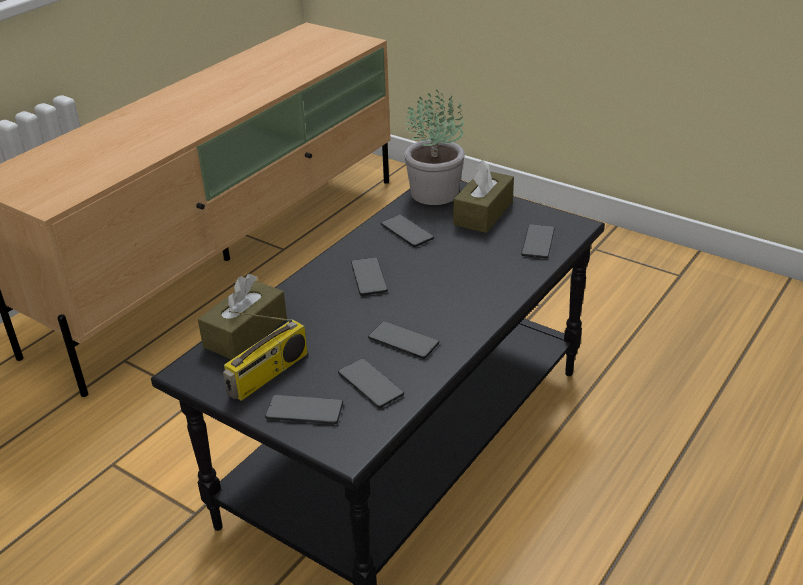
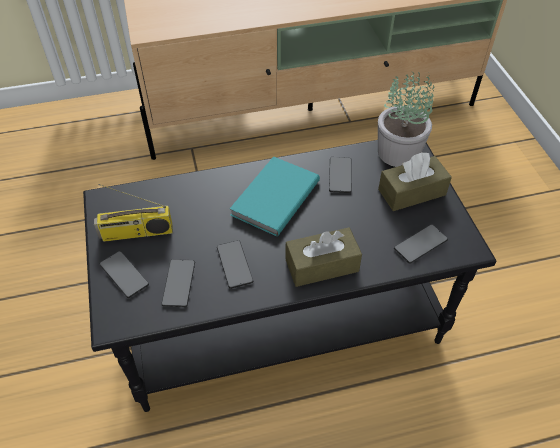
camera: 40 degrees right, 15 degrees up
(245, 333) = (159, 192): brown tissue box -> brown tissue box (322, 265)
(369, 277) = (273, 198): phone -> turquoise book

